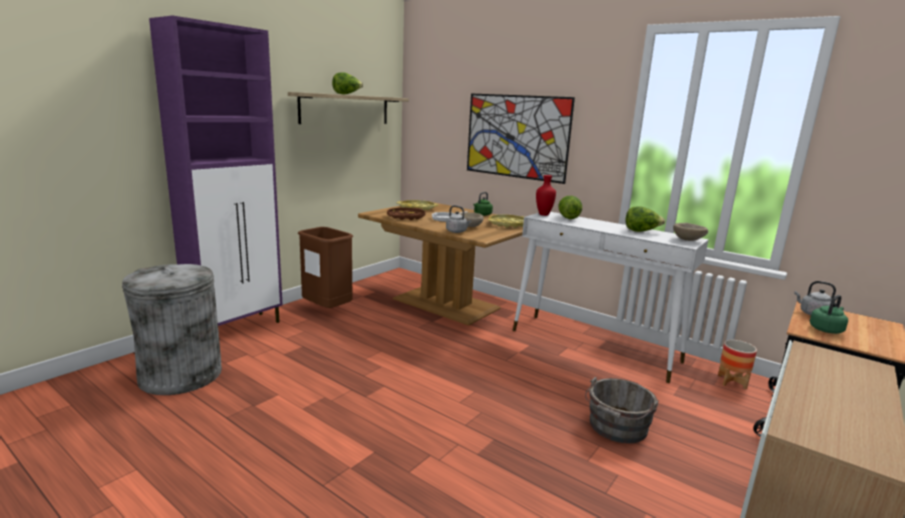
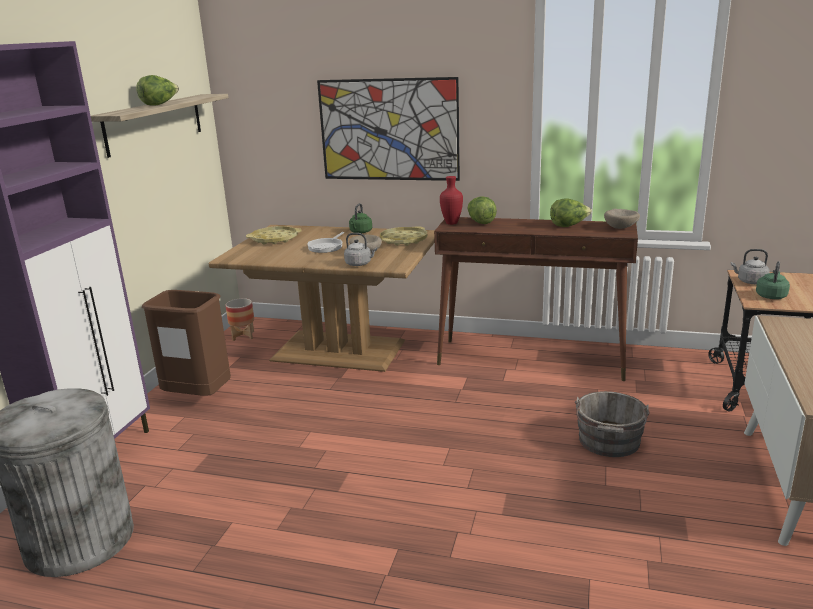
camera: 20 degrees left, 5 degrees up
(406, 217) = (276, 255): brown tray -> none
(594, 346) = (532, 359): white console table -> brown console table
(732, 382) = (676, 363): planter -> planter (243, 336)

